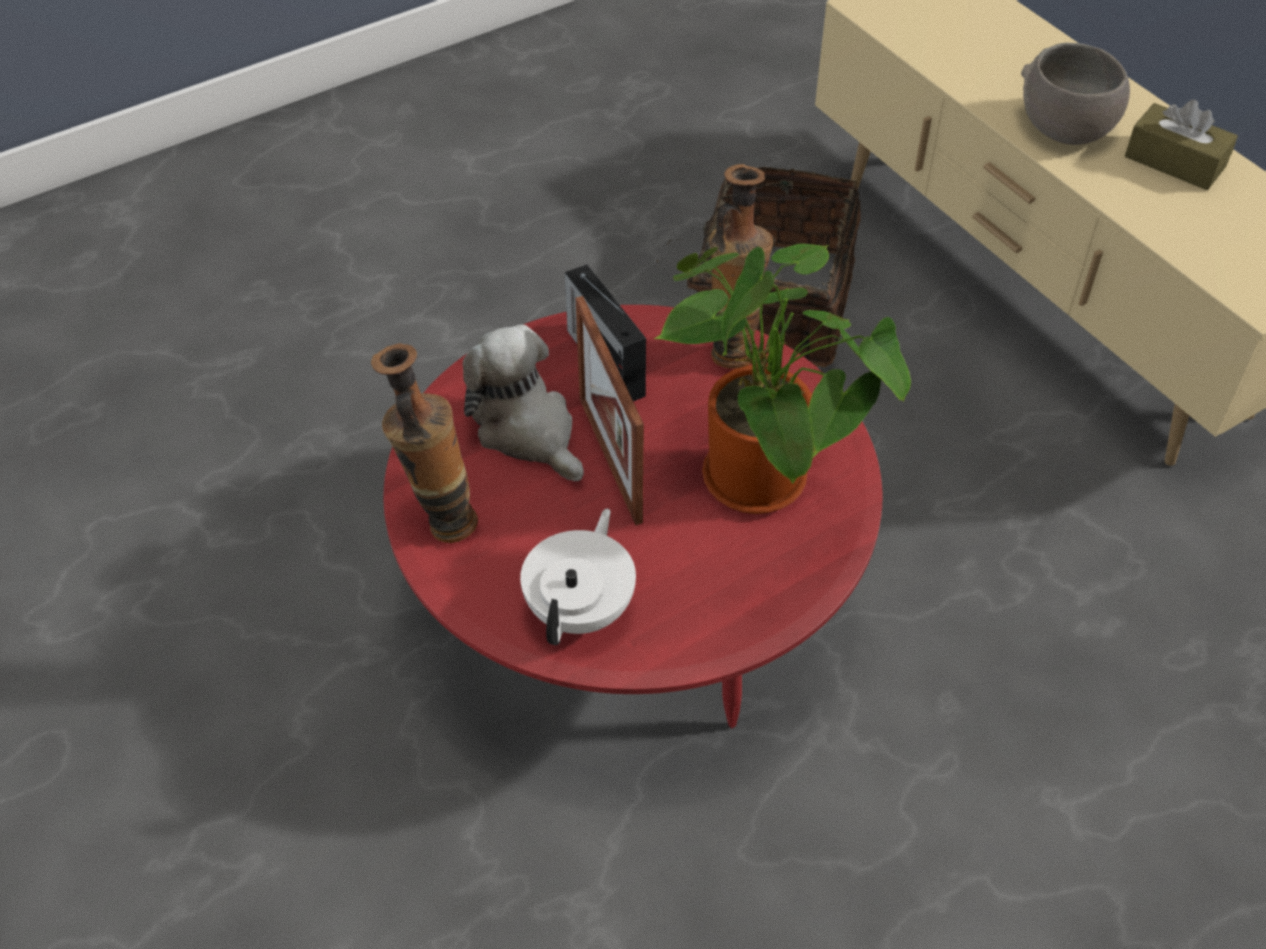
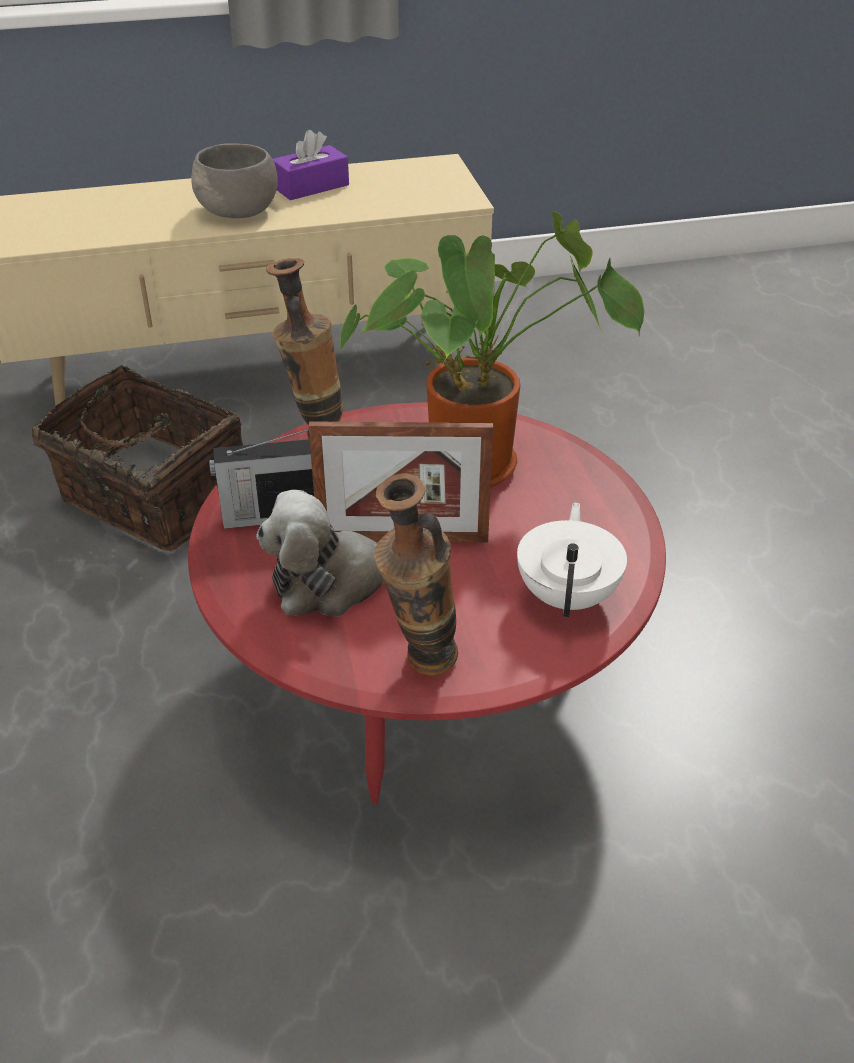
camera: 70 degrees left, 10 degrees down
(581, 609) = (568, 596): white teapot -> white teapot turned 60 degrees clockwise
(1175, 162) = (311, 186): brown tissue box -> purple tissue box

